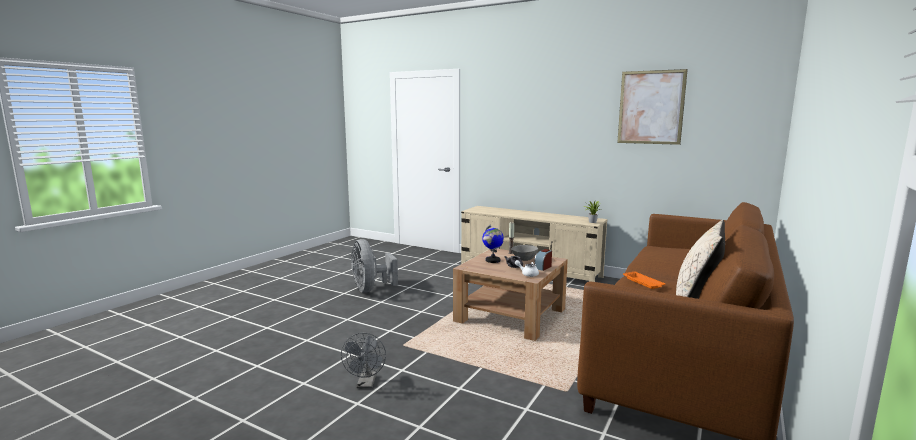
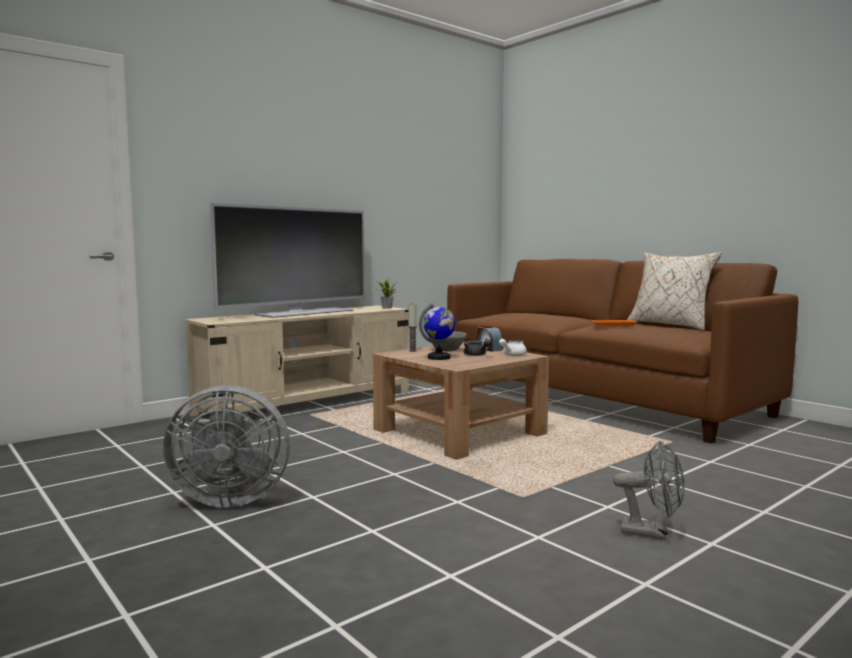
camera: 70 degrees left, 5 degrees down
(533, 214) = (304, 312): none -> television
(651, 107) = (406, 163): picture -> none

